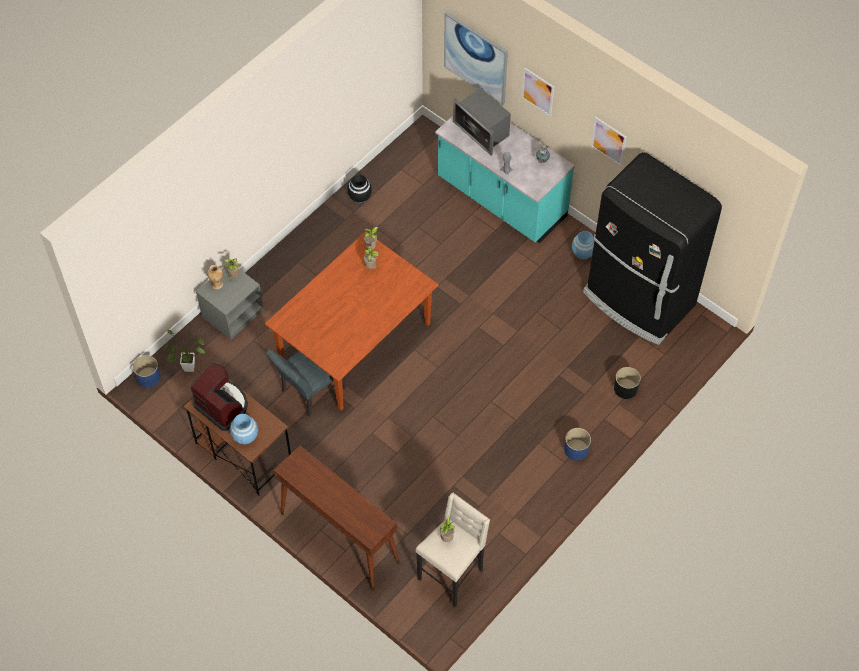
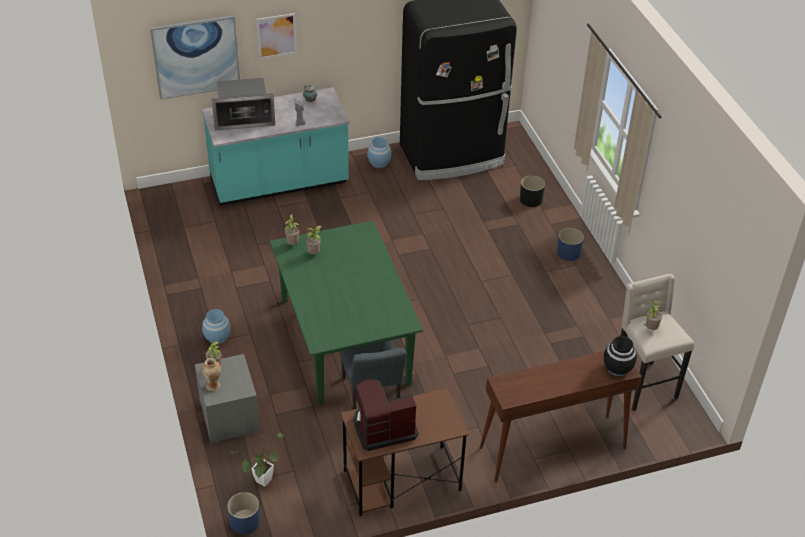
camera: 60 degrees left, 15 degrees down
(245, 436) = (434, 425): blue vase -> blue vase (217, 337)
(355, 342) = (343, 341): brown dining table -> green dining table
(360, 197) = (185, 266): black vase -> black vase (617, 368)
(608, 141) = (364, 26): picture -> none

